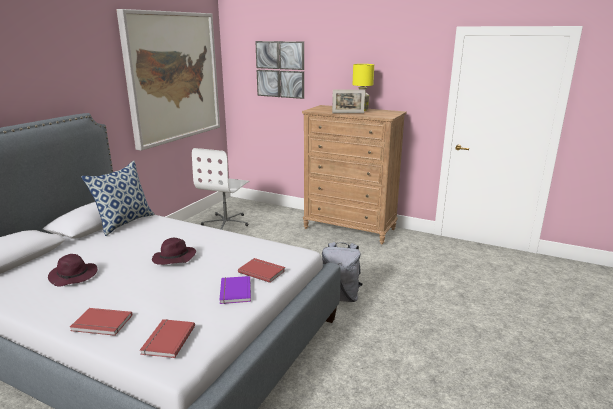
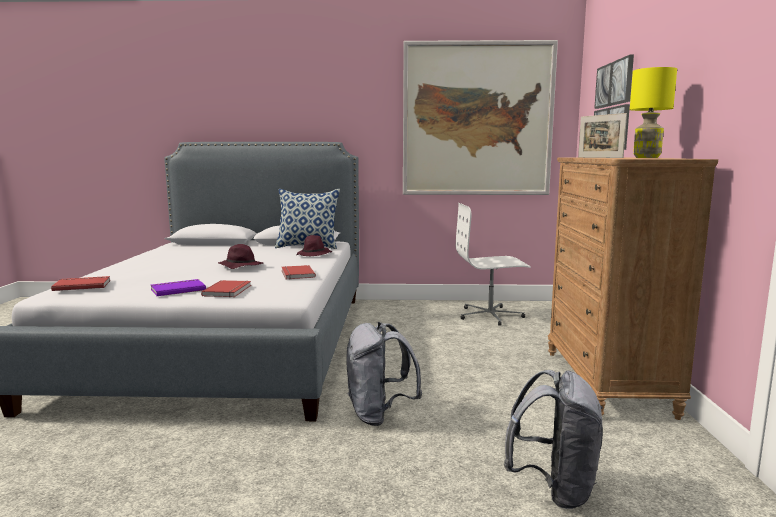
camera: 65 degrees right, 10 degrees down
(74, 276) = (192, 254): purple hat -> purple hat (314, 255)
(101, 324) = (113, 271): red book -> red book (296, 274)
(433, 273) = (554, 489): none -> grey backpack

